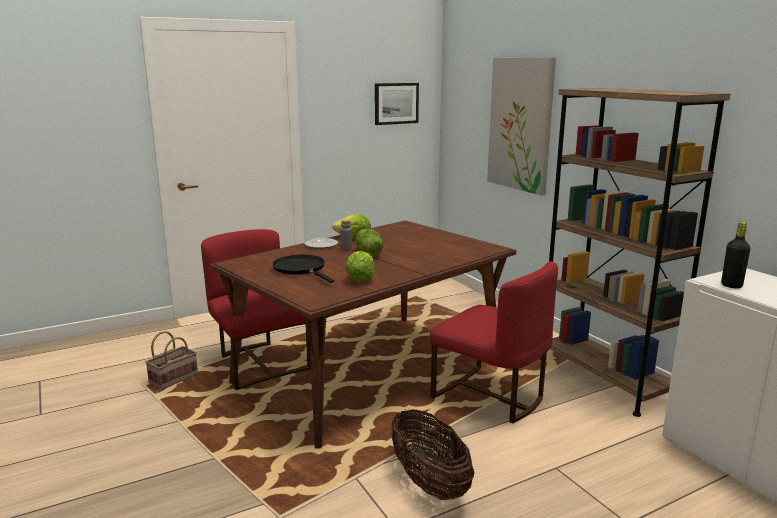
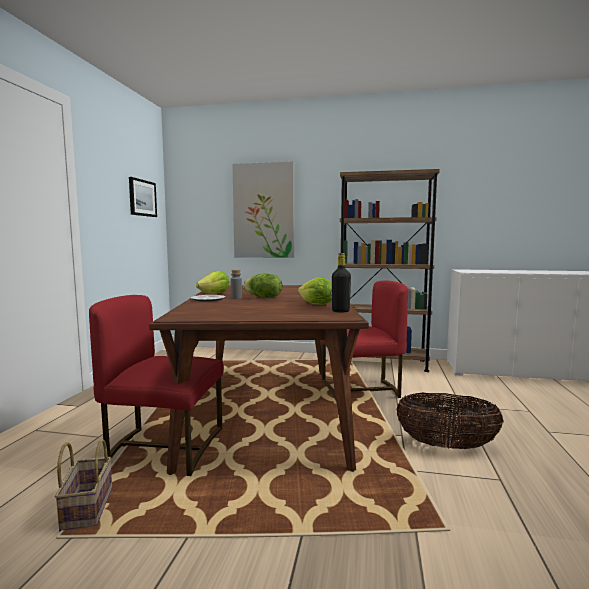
camera: 50 degrees left, 10 degrees down
(301, 269) = (254, 309): black frying pan -> none
(731, 285) = (478, 271): black bottle -> black bottle (340, 311)

